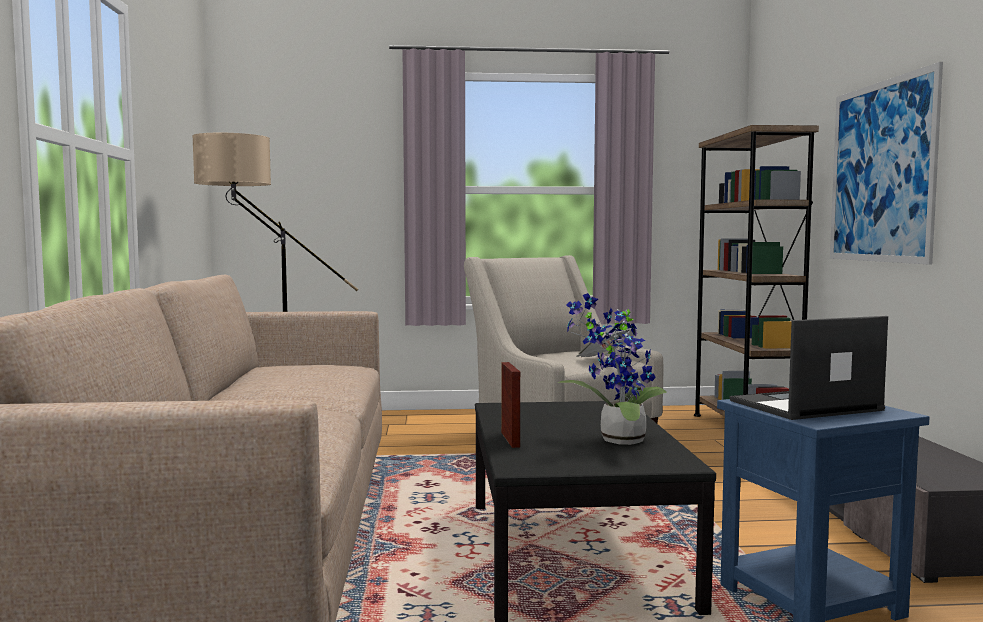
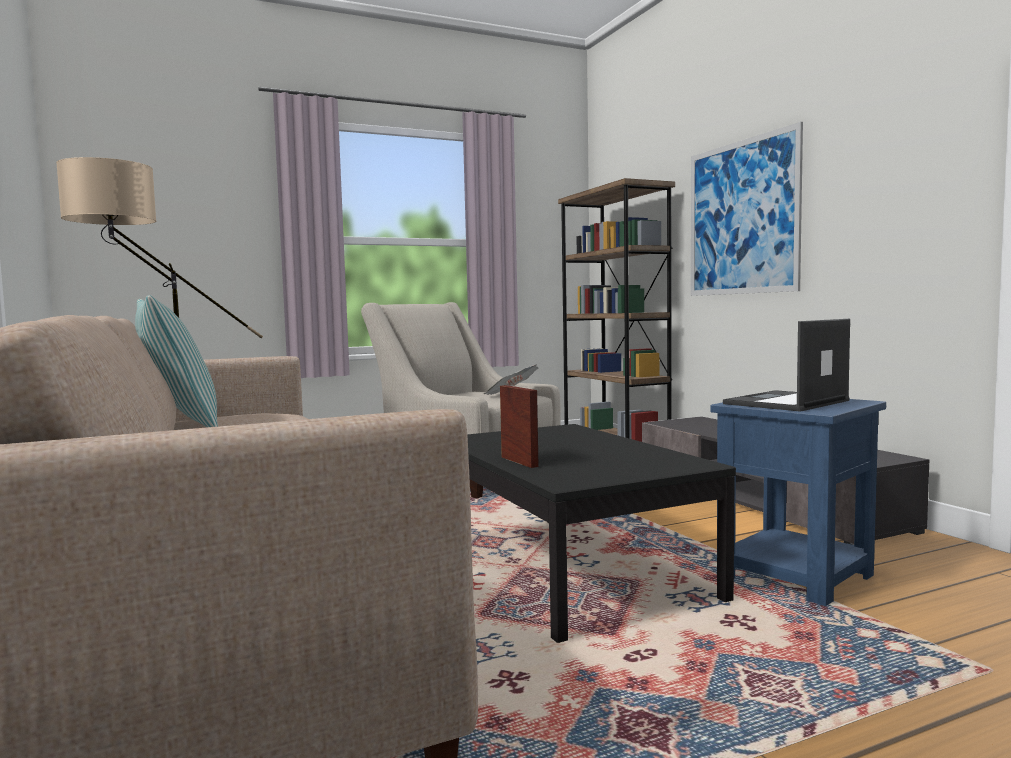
camera: 20 degrees left, 0 degrees up
(250, 373) = (179, 425): none -> pillow
(616, 440) = (615, 453): potted plant -> none

